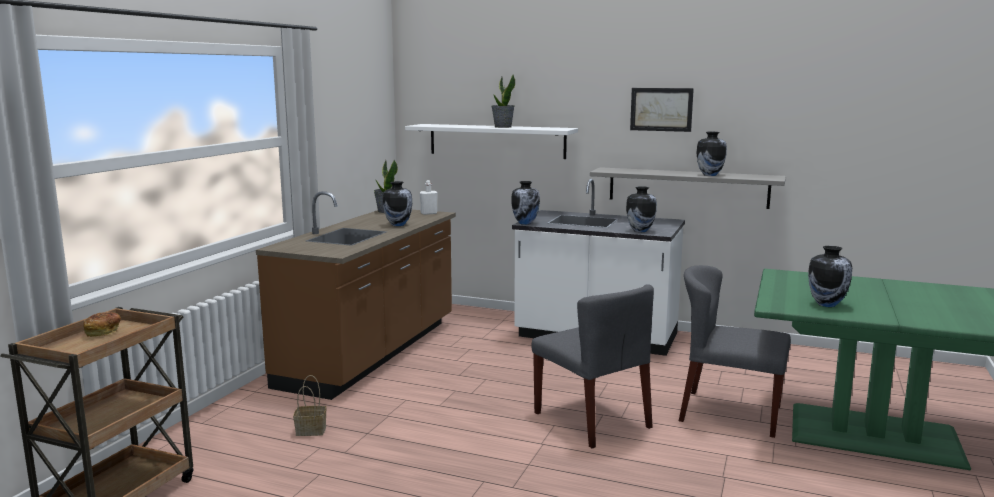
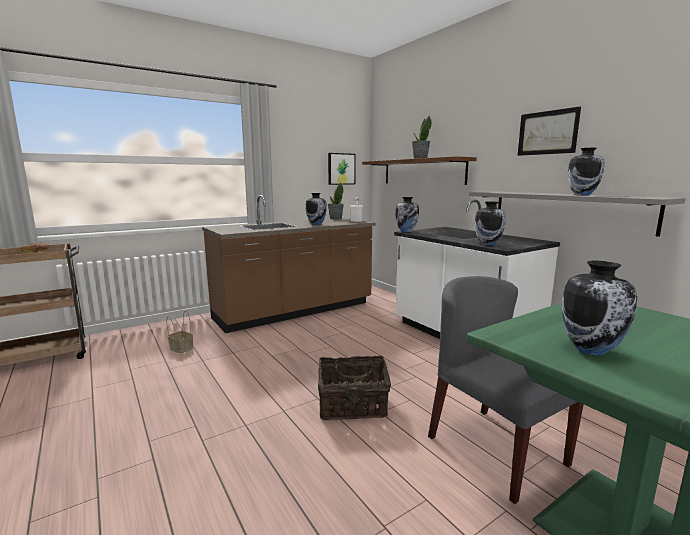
camera: 35 degrees right, 0 degrees up
(370, 136) = (341, 169): none -> picture
(496, 141) = (422, 172): white shelf -> brown shelf
(592, 420) = (352, 405): grey chair -> basket

